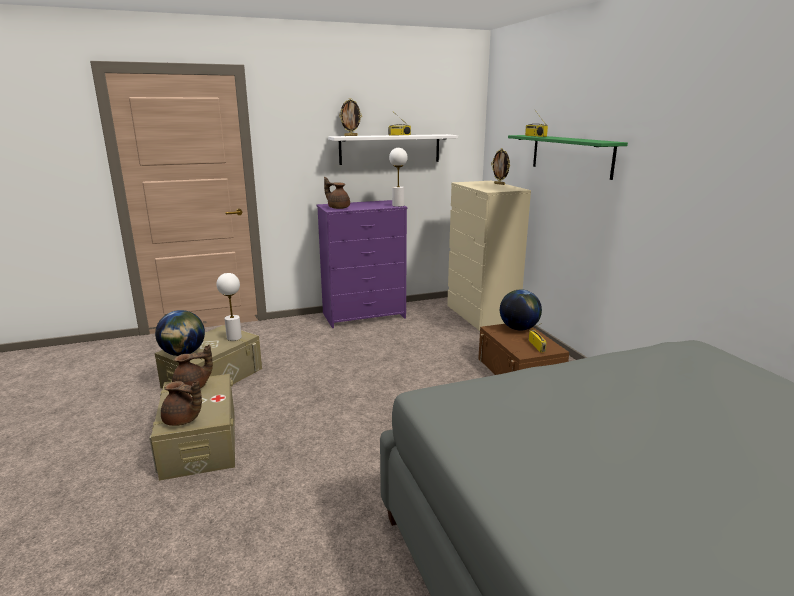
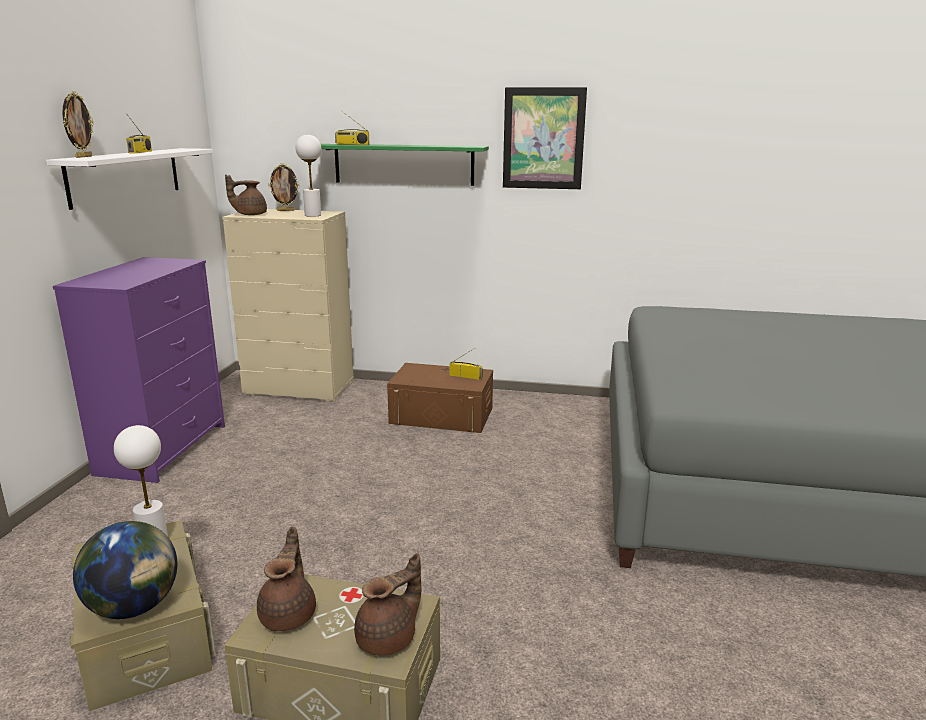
camera: 60 degrees left, 0 degrees up
(338, 208) = (118, 281): brown teapot -> brown teapot (250, 214)
(398, 205) = (187, 261): white table lamp -> white table lamp (312, 215)
(518, 328) = (418, 370): globe -> none
(672, 137) = (543, 138): none -> picture

